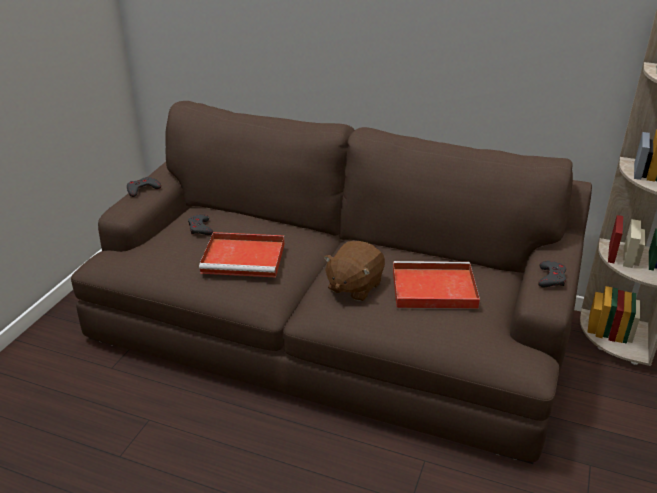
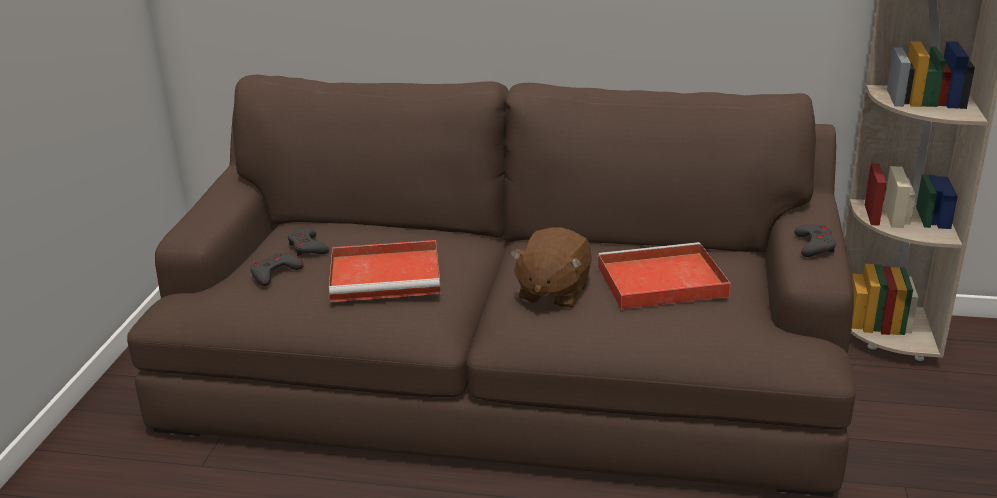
camera: 10 degrees left, 5 degrees down
(142, 189) = (209, 204): grey game controller -> grey game controller (274, 273)

